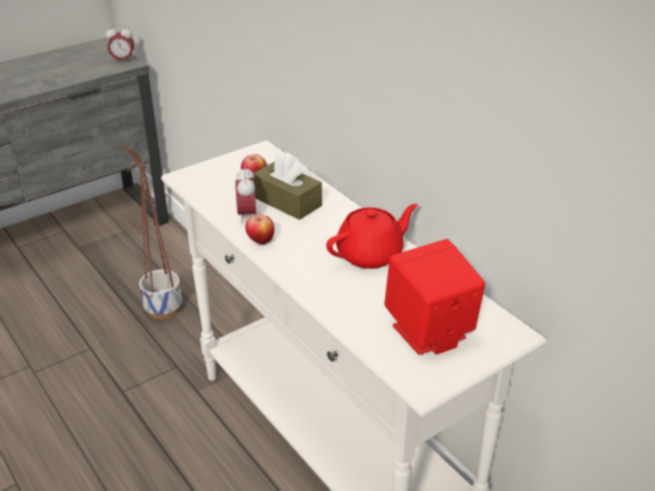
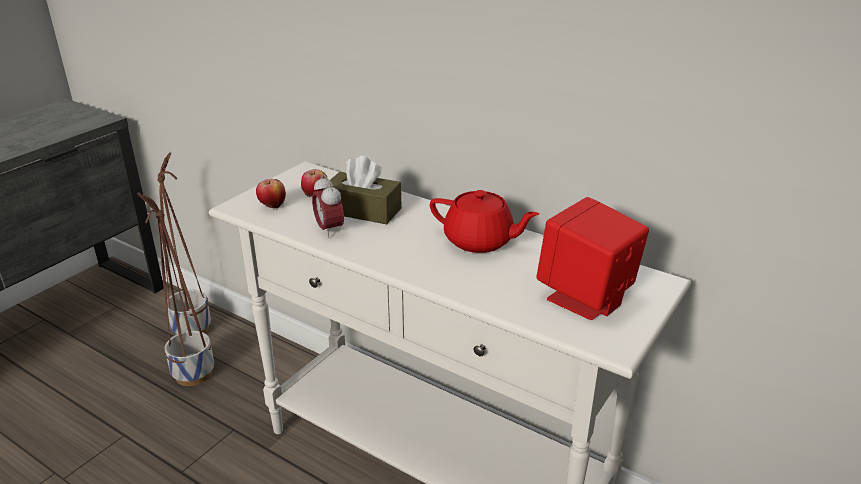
camera: 20 degrees left, 5 degrees down
(123, 60) = (95, 117): alarm clock -> none
(177, 267) = (192, 329): none -> planter
(260, 242) = (360, 251): apple -> apple (272, 207)
(371, 254) = (480, 241): red teapot -> red teapot turned 75 degrees clockwise

